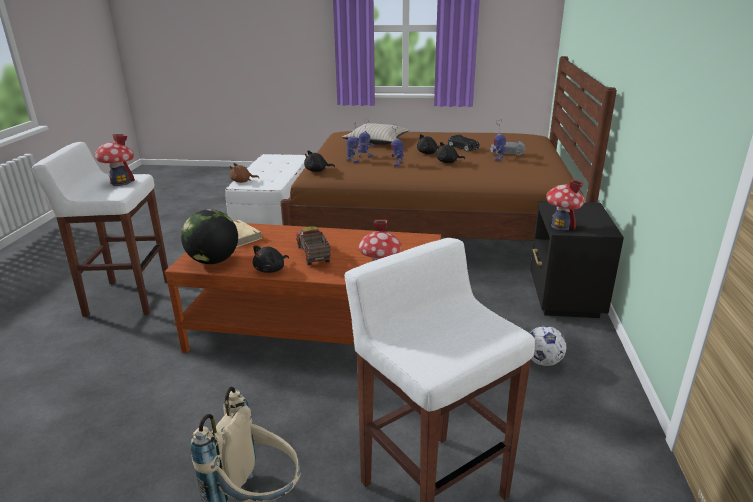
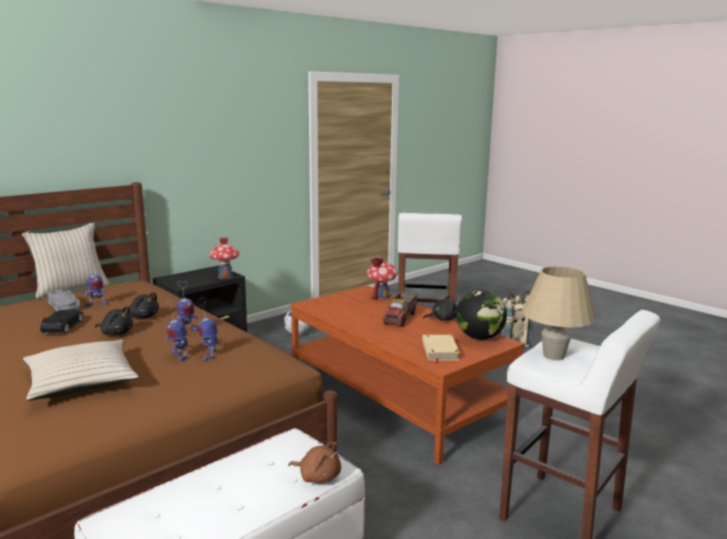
camera: 140 degrees left, 10 degrees down
(120, 182) = (554, 356): toy house -> beige table lamp
(317, 171) = (272, 360): black plush toy -> none
(566, 164) = (70, 289): none -> beige pillow

